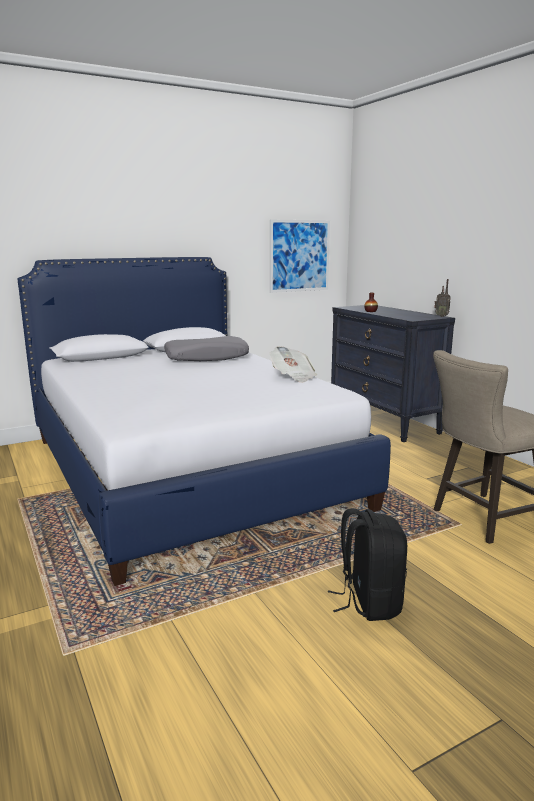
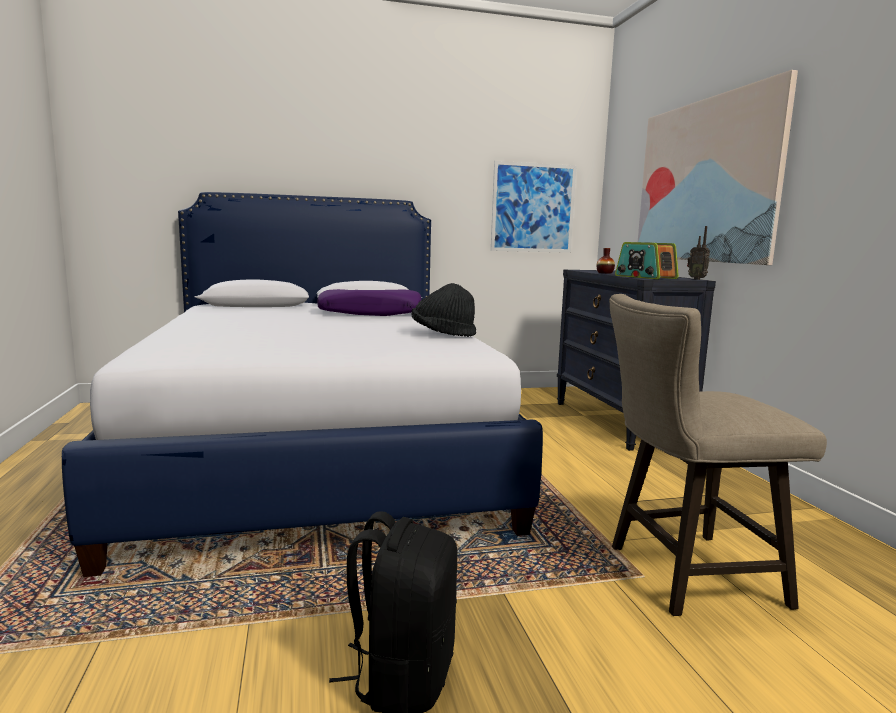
camera: 15 degrees right, 5 degrees down
(206, 358) = (370, 313): grey pillow -> purple pillow
(293, 377) = (443, 334): newspaper -> black hat
(407, 316) = (645, 277): none -> radio
(442, 244) = (705, 181): none -> picture

